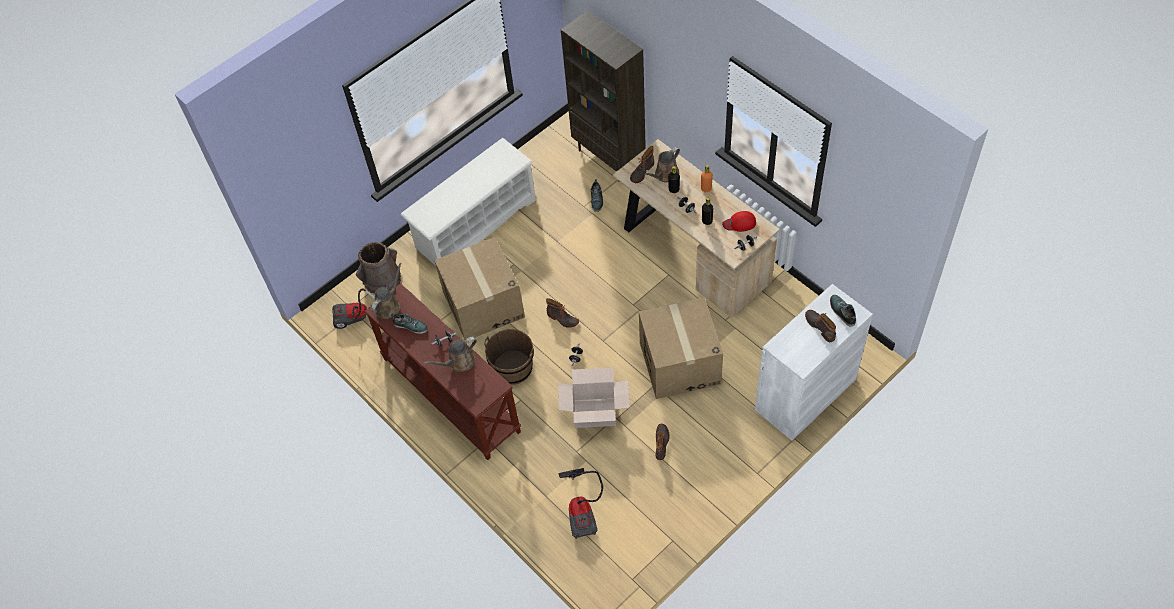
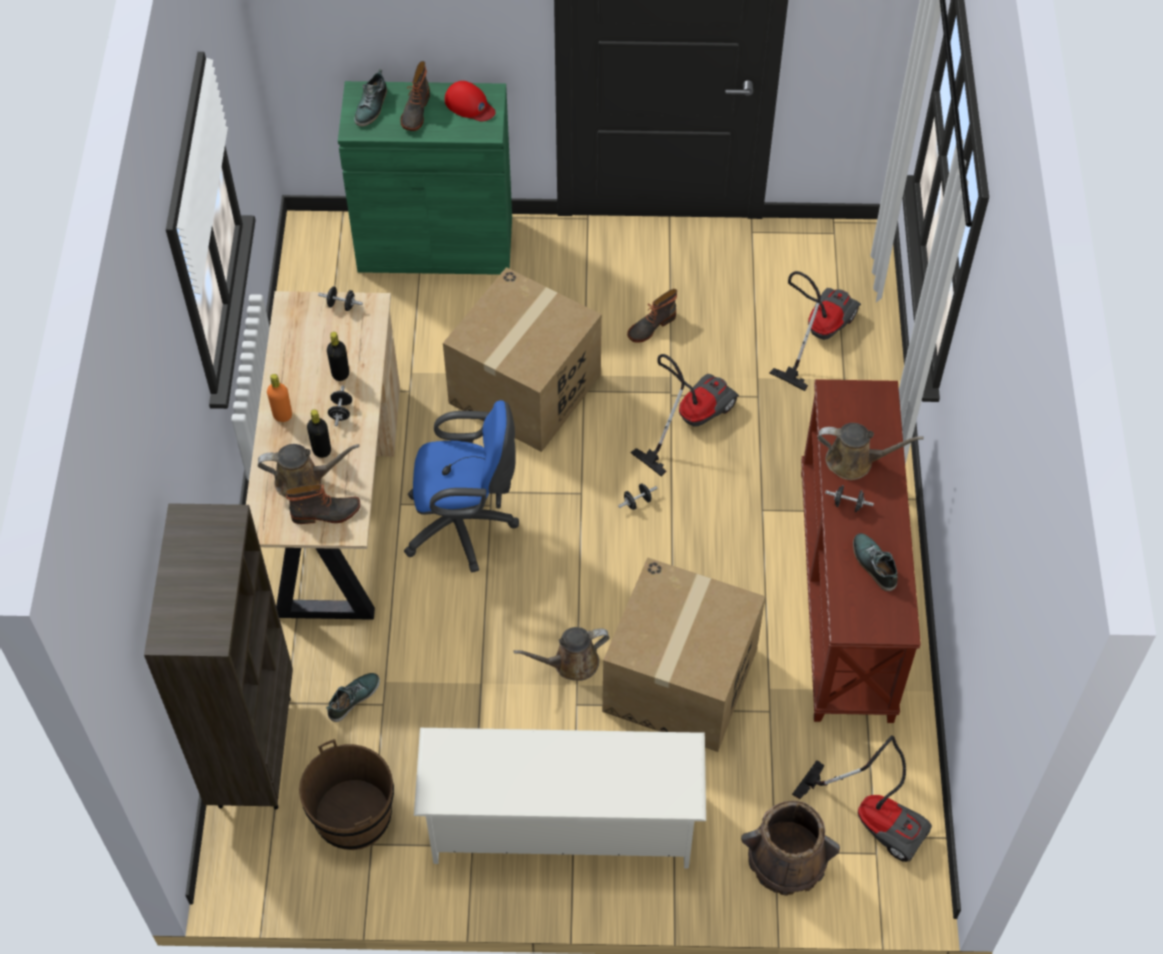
camera: 140 degrees left, 0 degrees up
(389, 305) = (878, 621): brown watering can -> brown watering can (571, 663)
(512, 367) = (730, 558): brown bucket -> brown bucket (353, 815)
(562, 319) = (599, 565): boot -> none
(595, 413) = (689, 419): cardboard box -> vacuum cleaner
(633, 288) = (465, 525): none -> blue office chair
(739, 223) = (308, 337): red cap -> red cap (469, 105)
(805, 394) = (435, 244): white cabinet -> green cabinet

